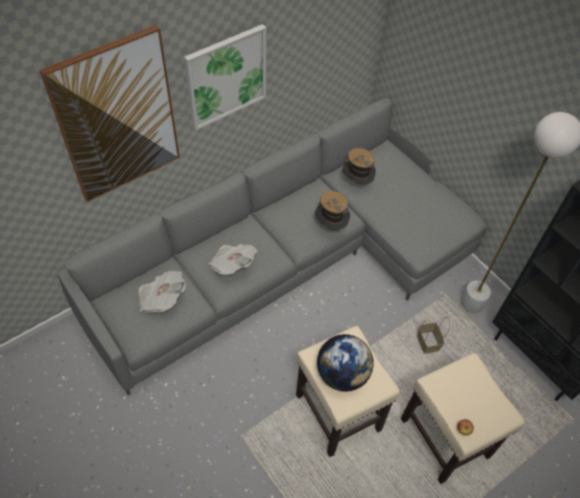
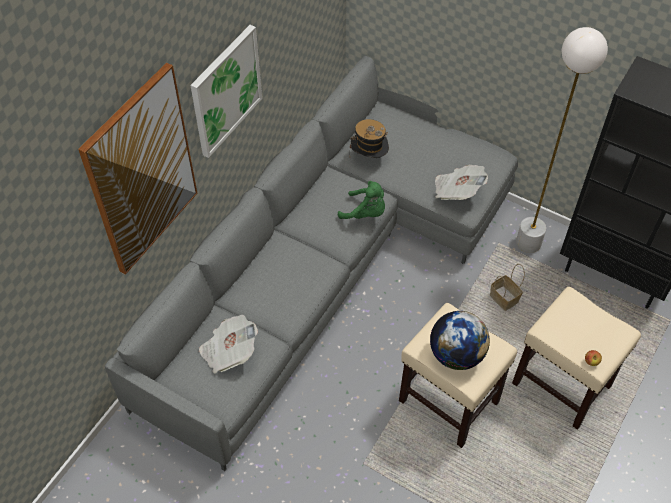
camera: 20 degrees left, 0 degrees up
(232, 264) = (285, 289): newspaper -> newspaper (457, 191)
(330, 226) = (365, 213): hat -> green plush toy

